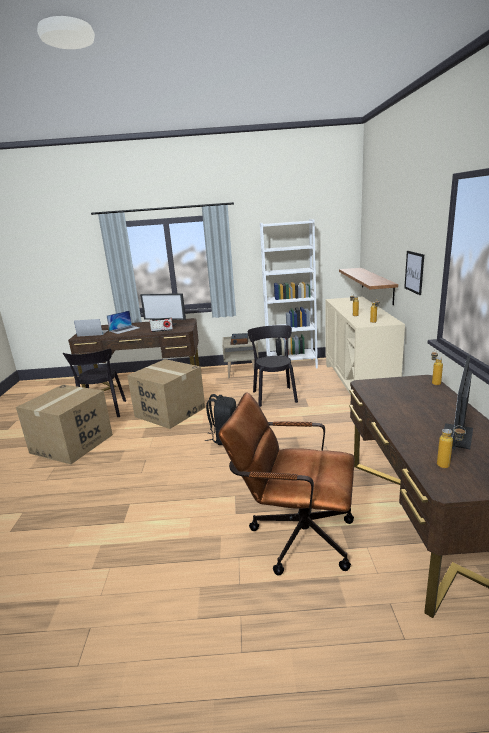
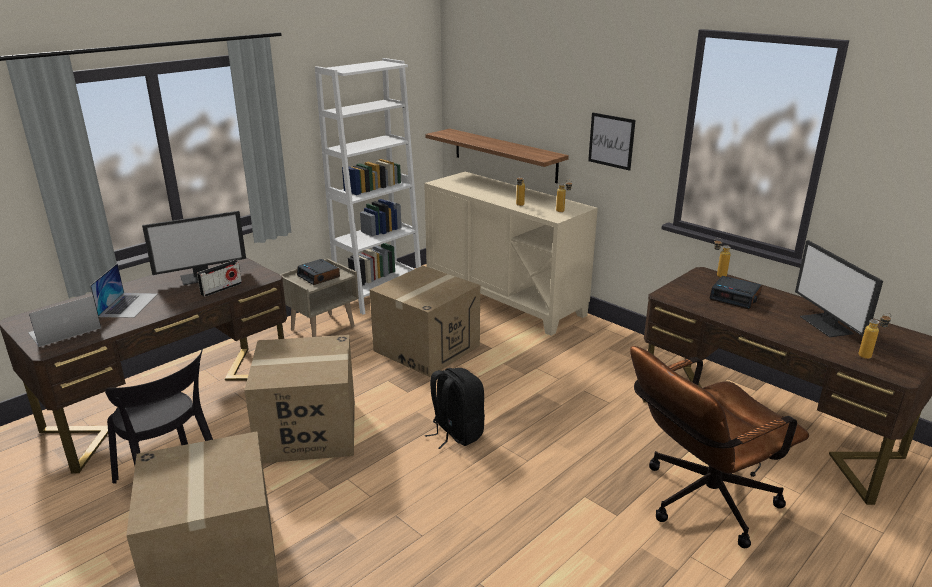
camera: 45 degrees left, 5 degrees up
(274, 395) = (426, 348): black chair -> cardboard box
(416, 398) = (735, 297): none -> alarm clock

